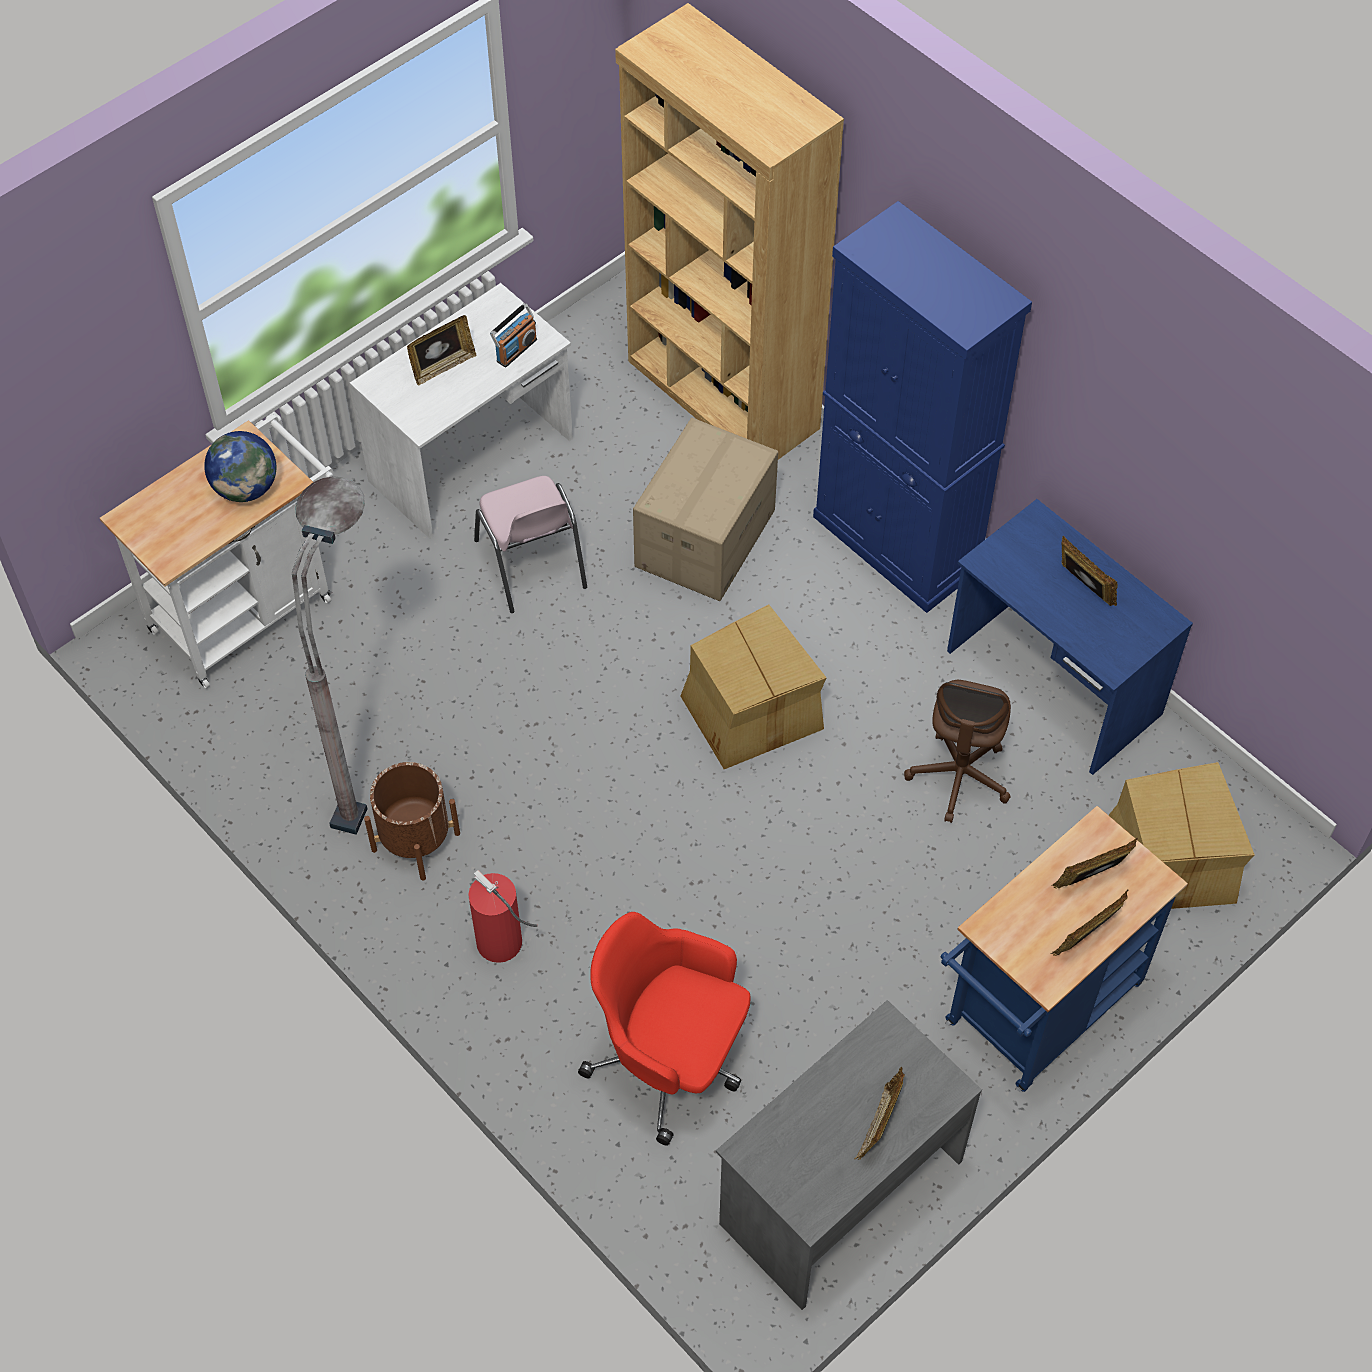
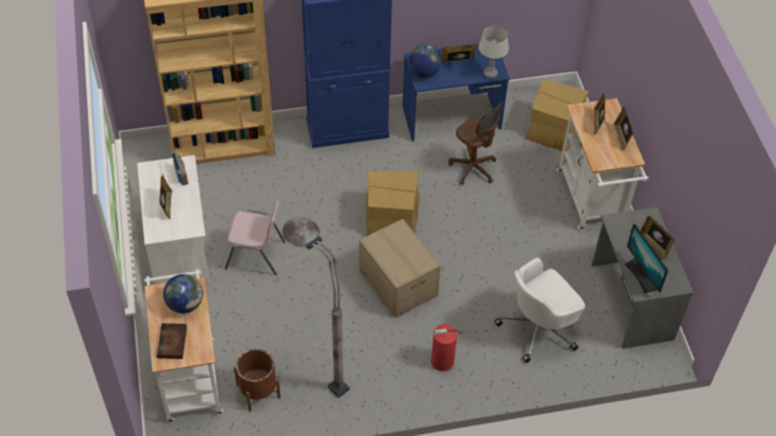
camera: 60 degrees left, 5 degrees down
(164, 513) = (172, 343): none -> book
(416, 841) = (369, 368): brown planter -> brown planter (258, 391)
(670, 1060) = (539, 328): red office chair -> white office chair
(704, 537) = (292, 188): cardboard box -> cardboard box (397, 283)
(788, 1136) = (642, 275): none -> monitor
(1014, 551) = (424, 72): none -> globe
(1035, 1013) = (592, 201): blue cart -> white cart
(1099, 653) = (490, 74): none -> grey table lamp

